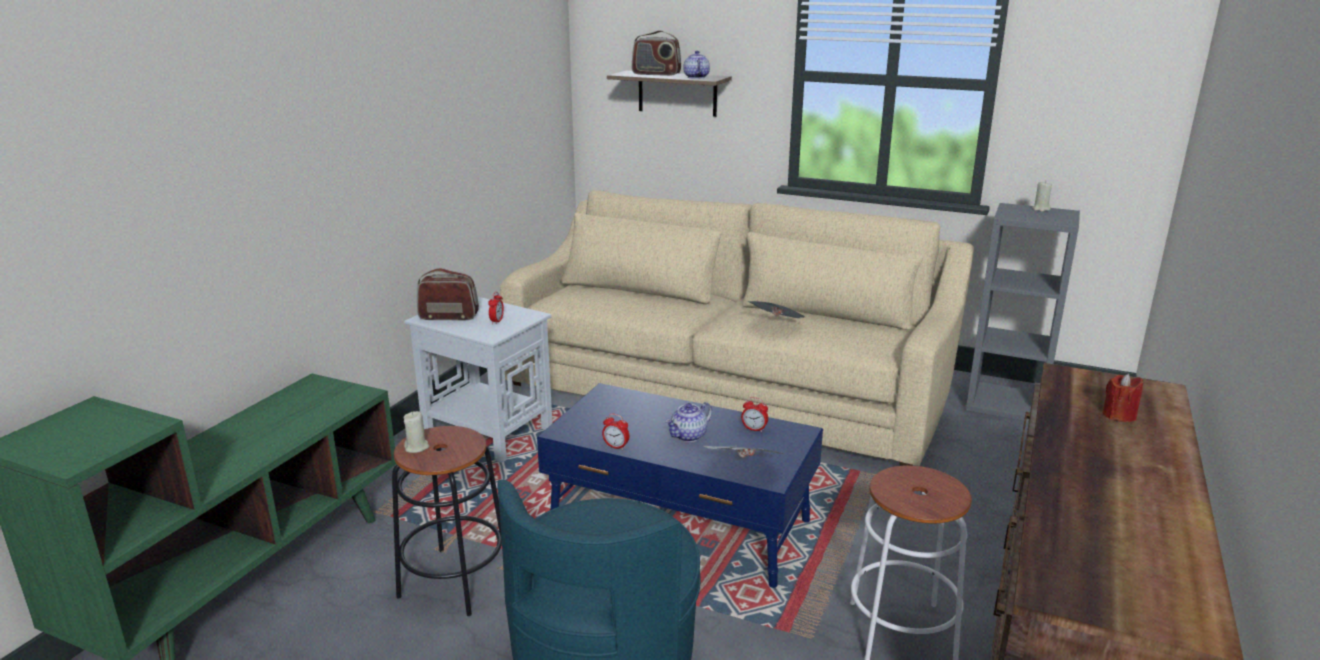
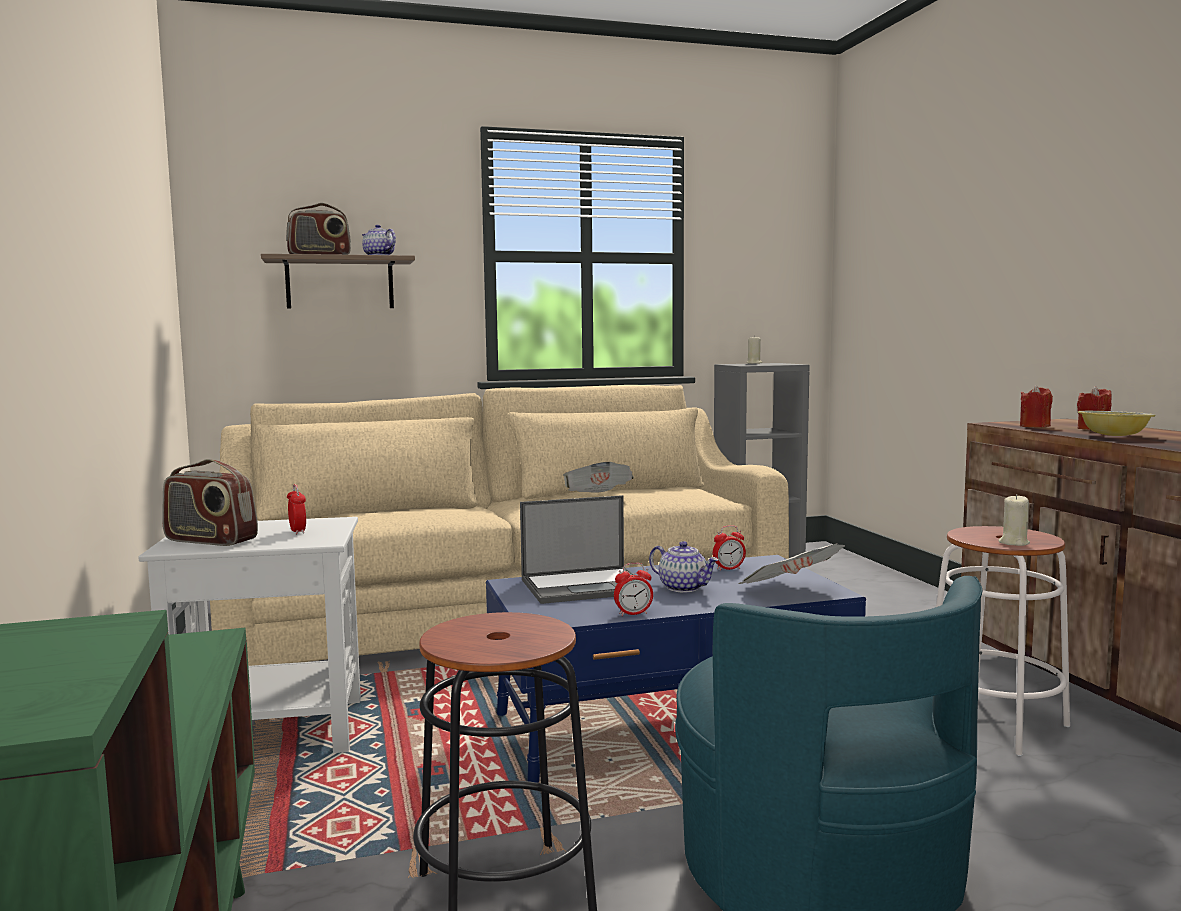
camera: 40 degrees left, 15 degrees down
(417, 447) = (466, 644): beige candle -> beige candle (1013, 543)
(449, 316) = (210, 540): radio -> radio turned 120 degrees counterclockwise
(638, 411) = (585, 586): none -> laptop
(688, 436) = (684, 587): teapot -> teapot turned 60 degrees counterclockwise
(1079, 391) = (1034, 426): none -> red candle
(1085, 434) = (1114, 435): none -> bowl

